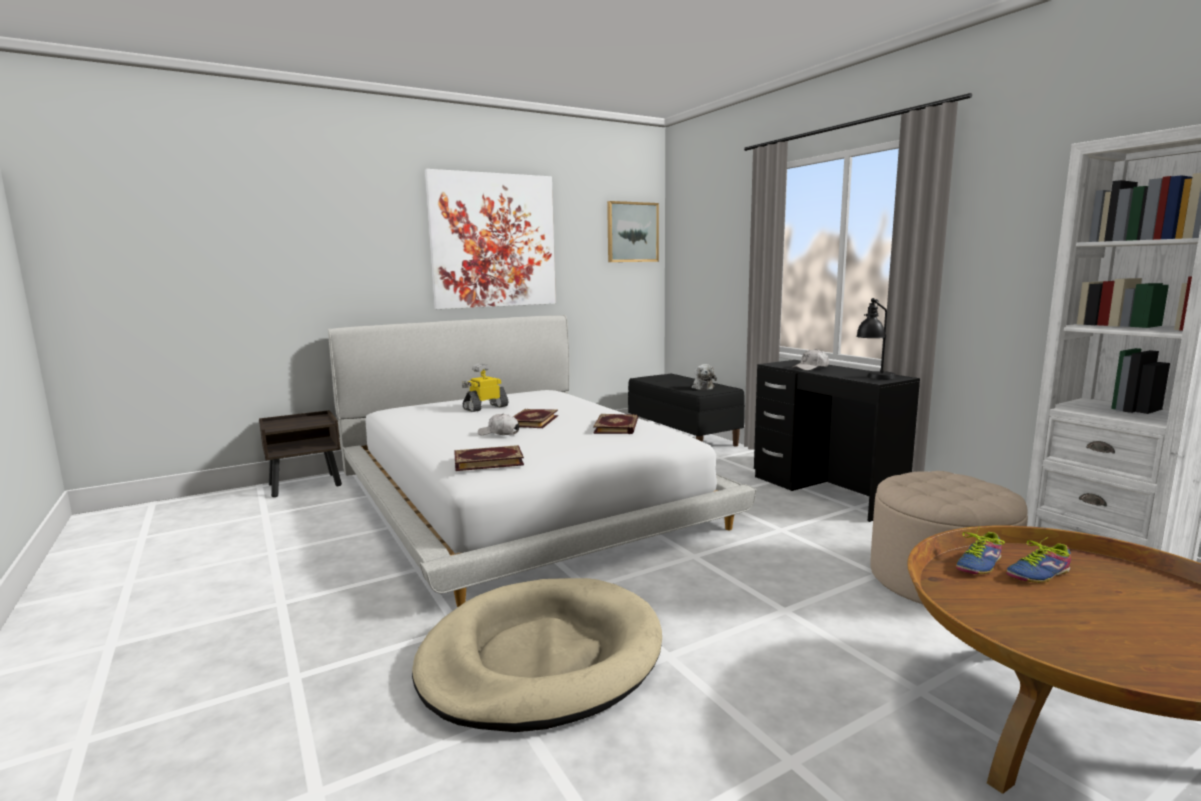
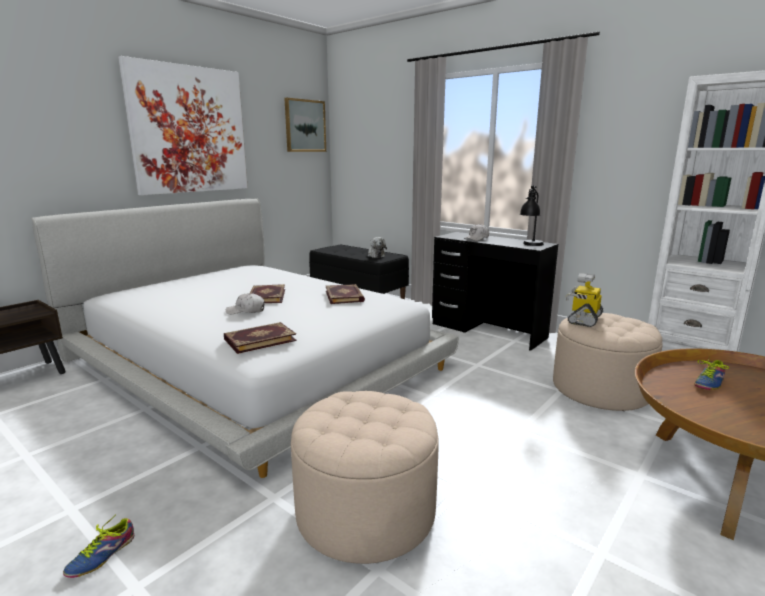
camera: 20 degrees left, 5 degrees up
(485, 407) = (210, 286): toy robot -> toy robot (583, 319)
(541, 658) = (365, 511): beige dog bed -> beige ottoman
(975, 563) = (669, 380): shoe -> shoe (100, 555)

